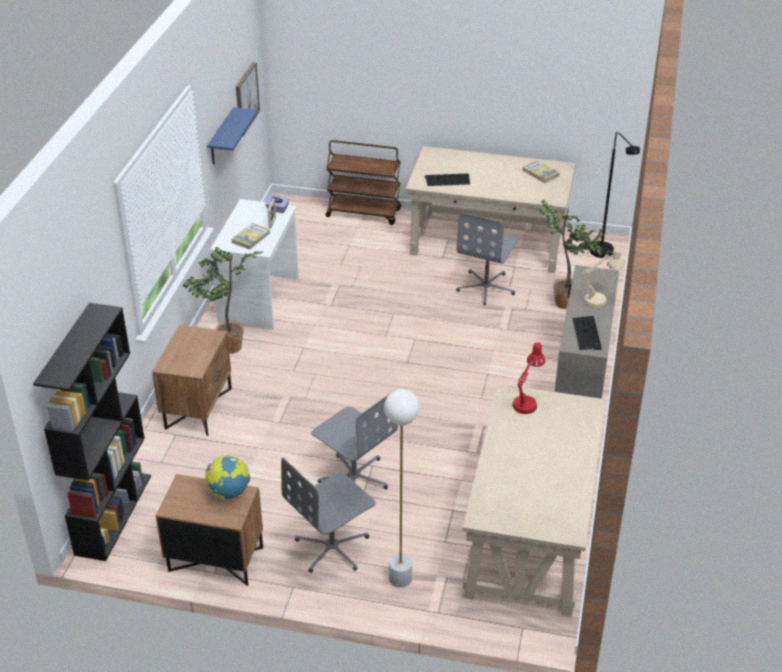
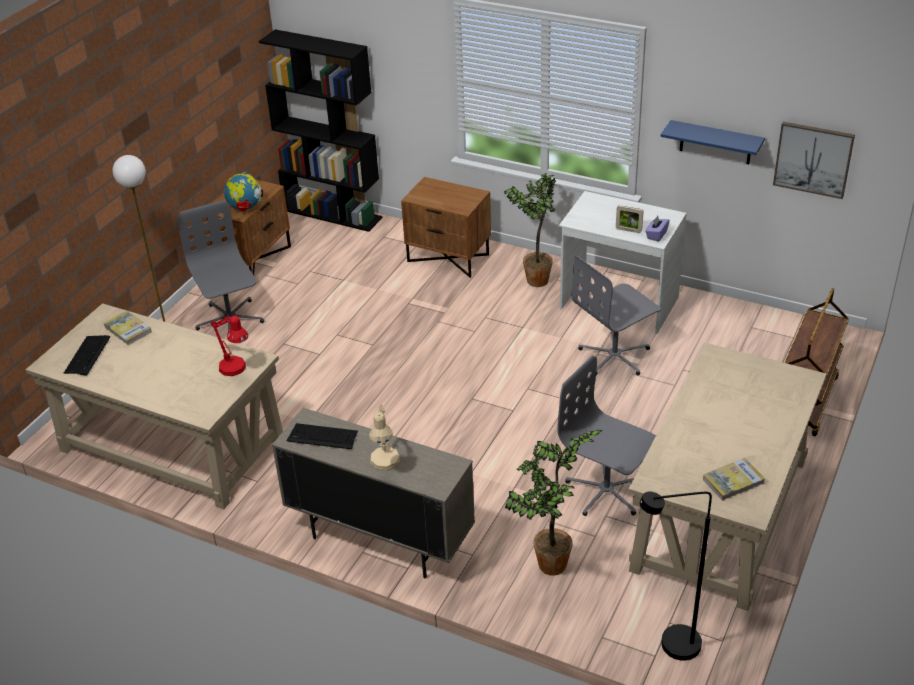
camera: 105 degrees right, 0 degrees up
(251, 238) = (599, 215): book -> book (128, 330)
(354, 477) = (309, 341): grey office chair -> grey office chair (615, 356)
(447, 180) = (721, 382): keyboard -> keyboard (87, 356)

